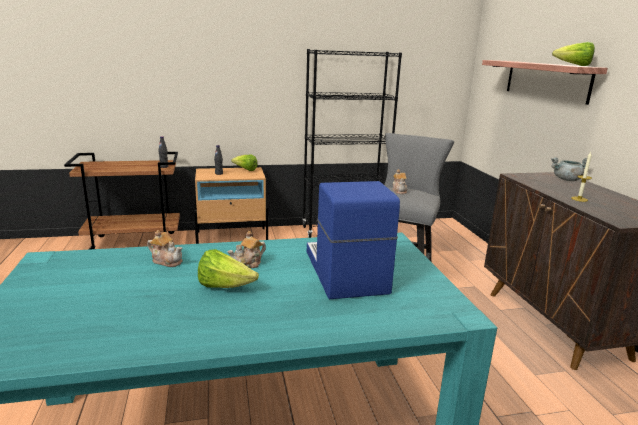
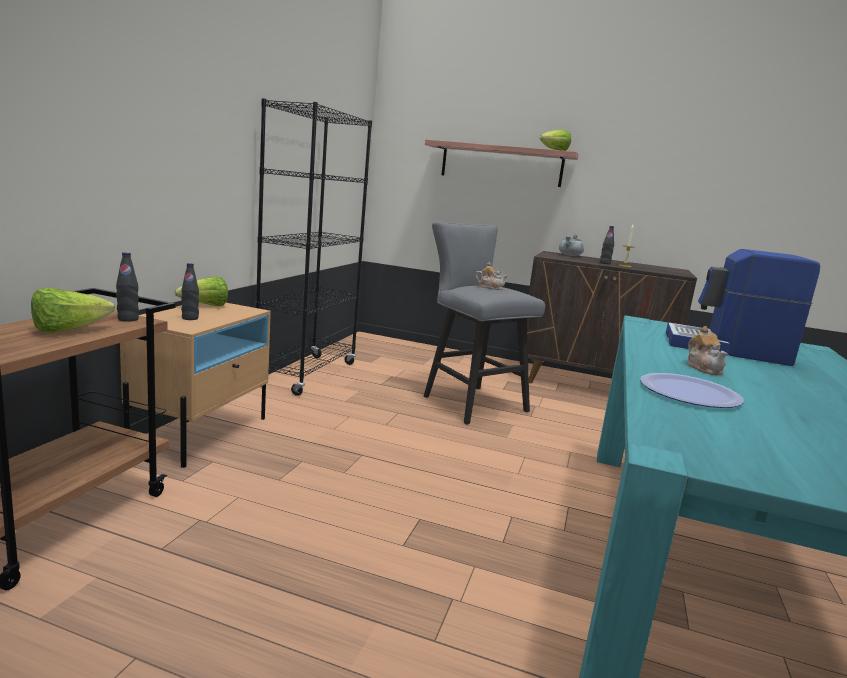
camera: 60 degrees left, 5 degrees down
(167, 261) = (689, 393): teapot -> plate
(225, 286) = (769, 387): lettuce -> lettuce (68, 330)
(561, 192) = (605, 263): none -> black bottle

